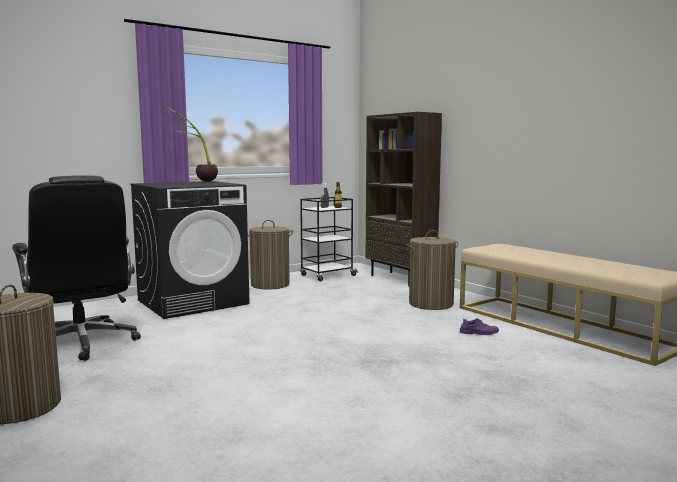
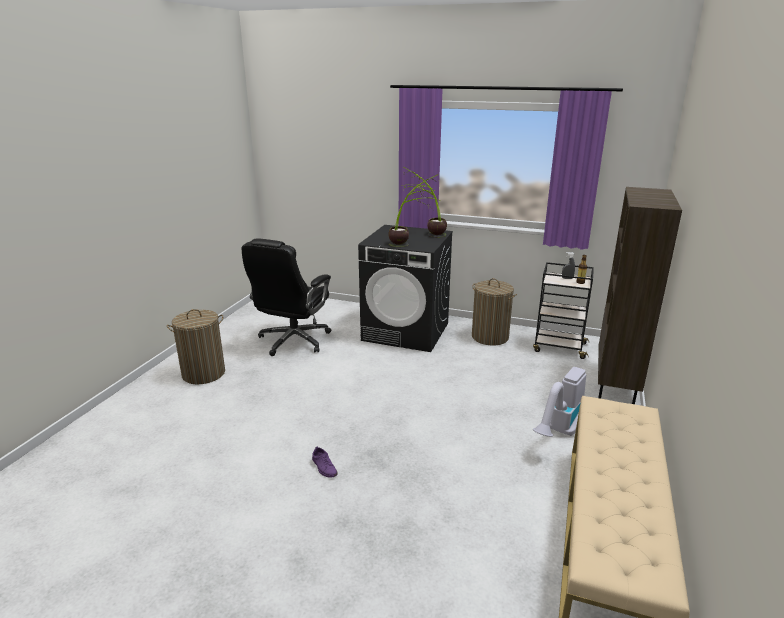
camera: 55 degrees right, 15 degrees up
(207, 184) = (410, 244): none -> potted plant
(431, 304) = (559, 432): laundry basket -> vacuum cleaner
(479, 333) = (509, 489): purple shoe -> purple shoe (324, 467)

